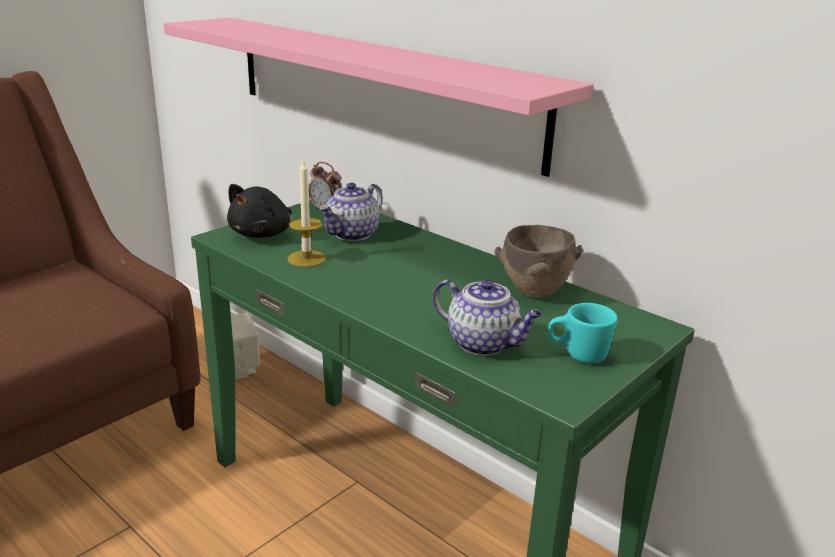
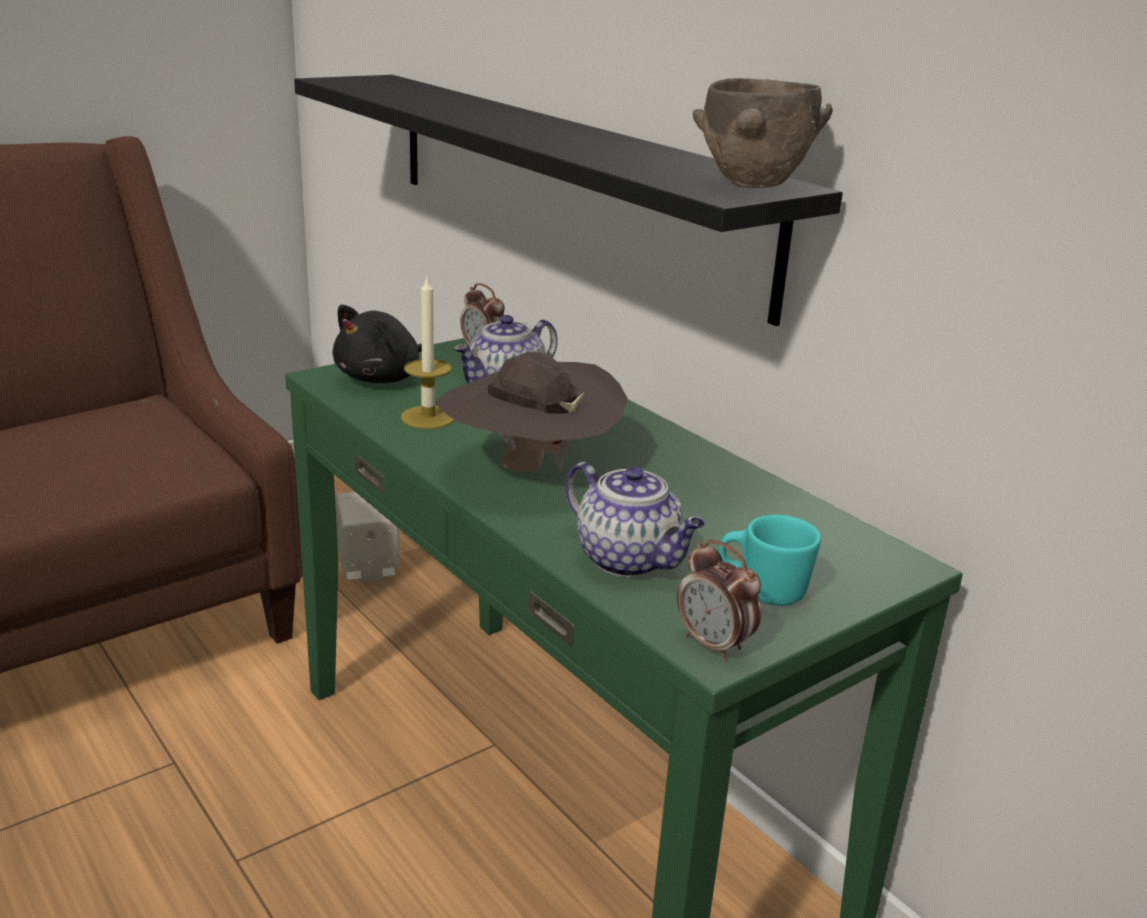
camera: 10 degrees right, 0 degrees up
(377, 87) = (564, 181): pink shelf -> black shelf
(391, 288) = (529, 469): none -> brown hat
(534, 292) = (736, 494): brown bowl -> brown bowl (752, 186)
(562, 394) = (714, 645): none -> alarm clock

